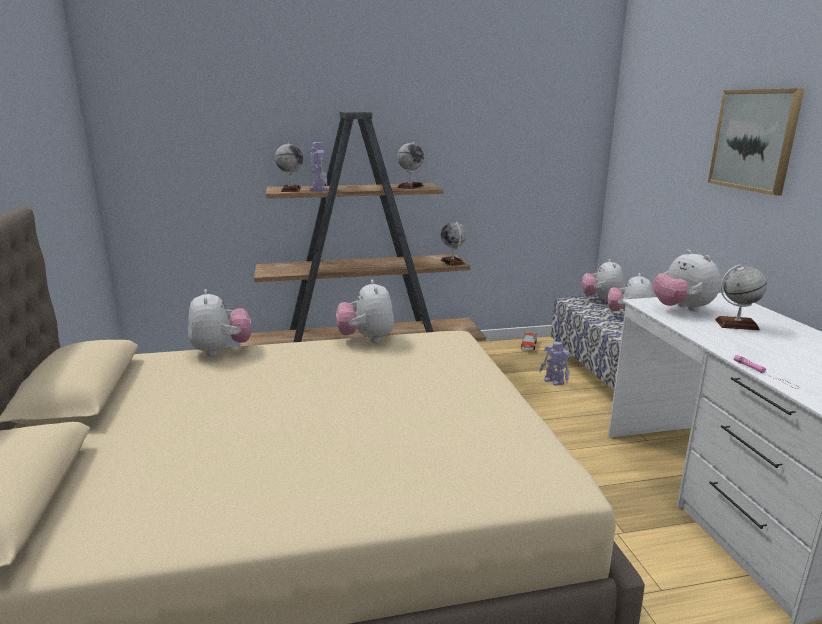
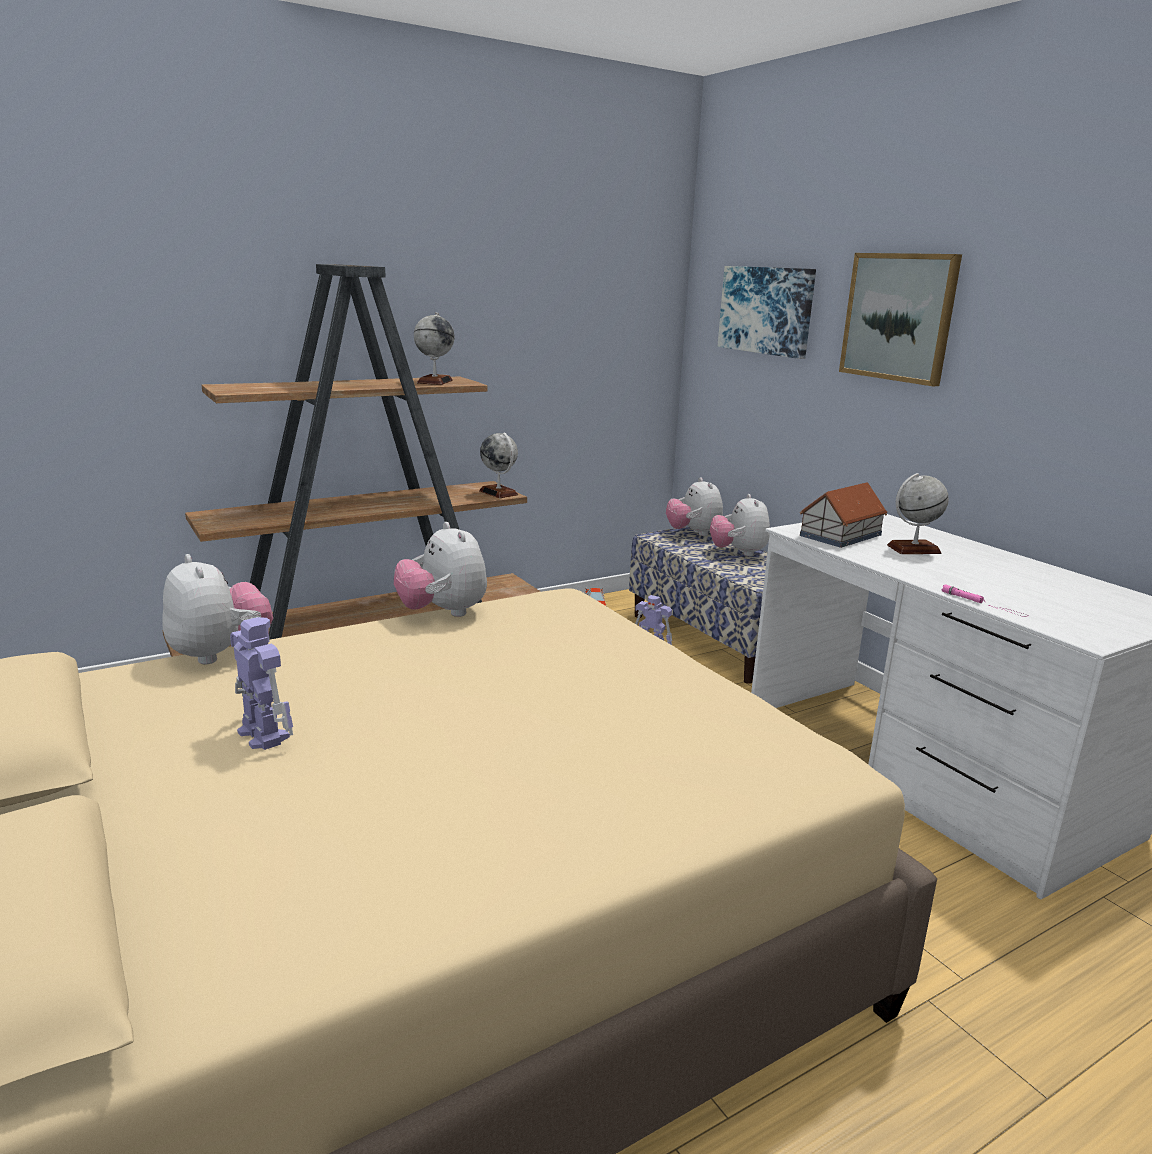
camera: 20 degrees left, 0 degrees up
(291, 189) = (250, 388): globe -> none
(318, 189) = (296, 387): toy robot -> toy robot (262, 734)
(663, 136) = (766, 310): none -> picture
(681, 309) = (841, 535): plush toy -> toy house

